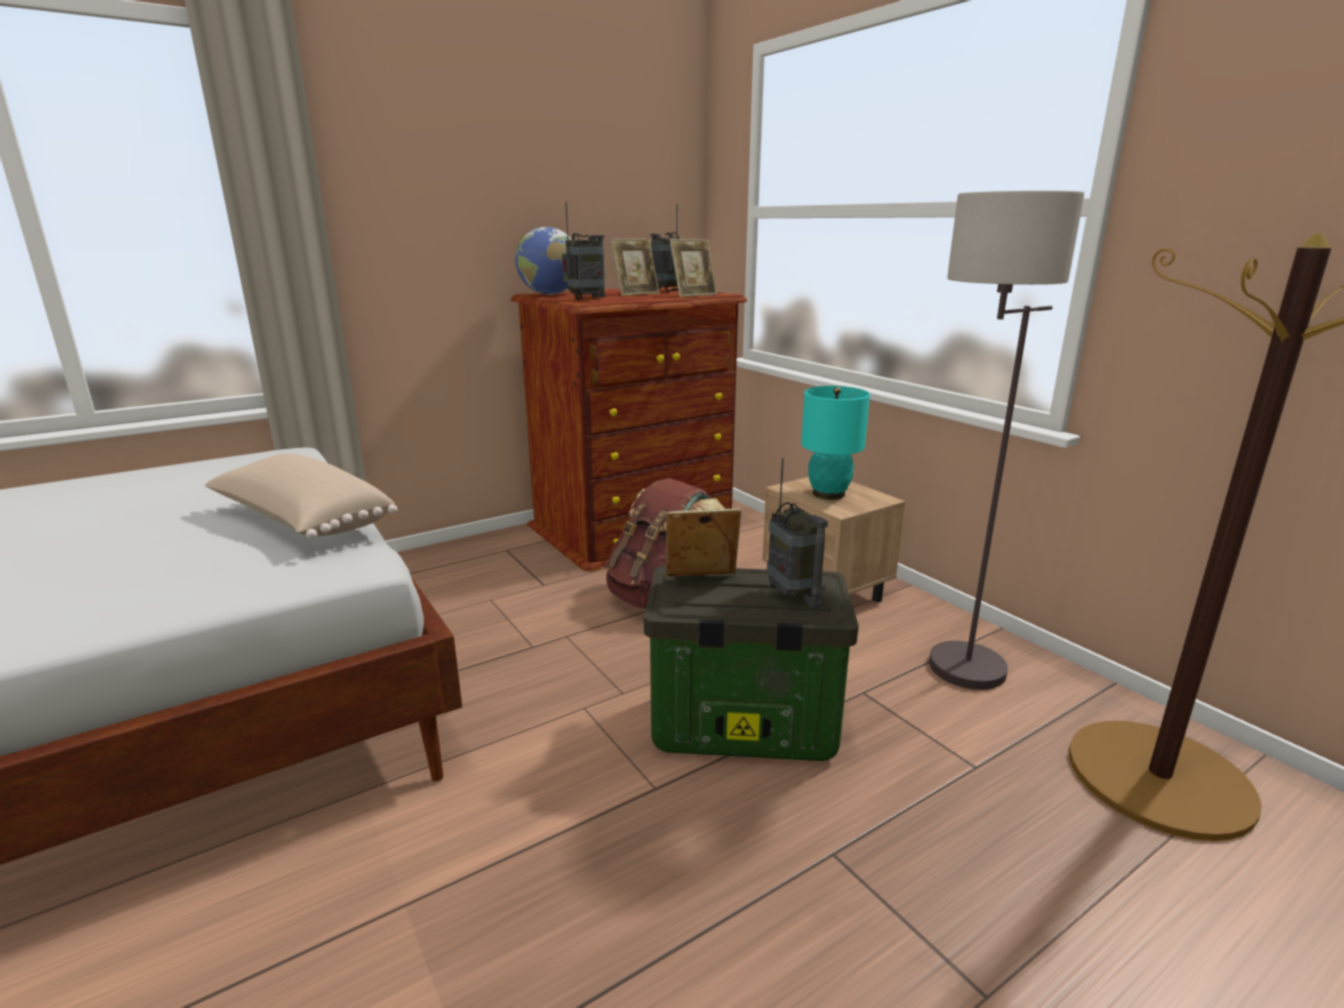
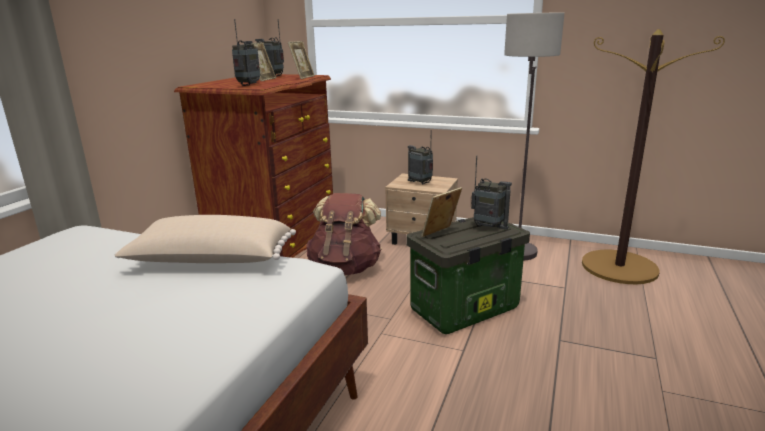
camera: 35 degrees left, 0 degrees up
(549, 294) = (206, 84): globe -> none
(828, 494) = (420, 183): turquoise table lamp -> radio

